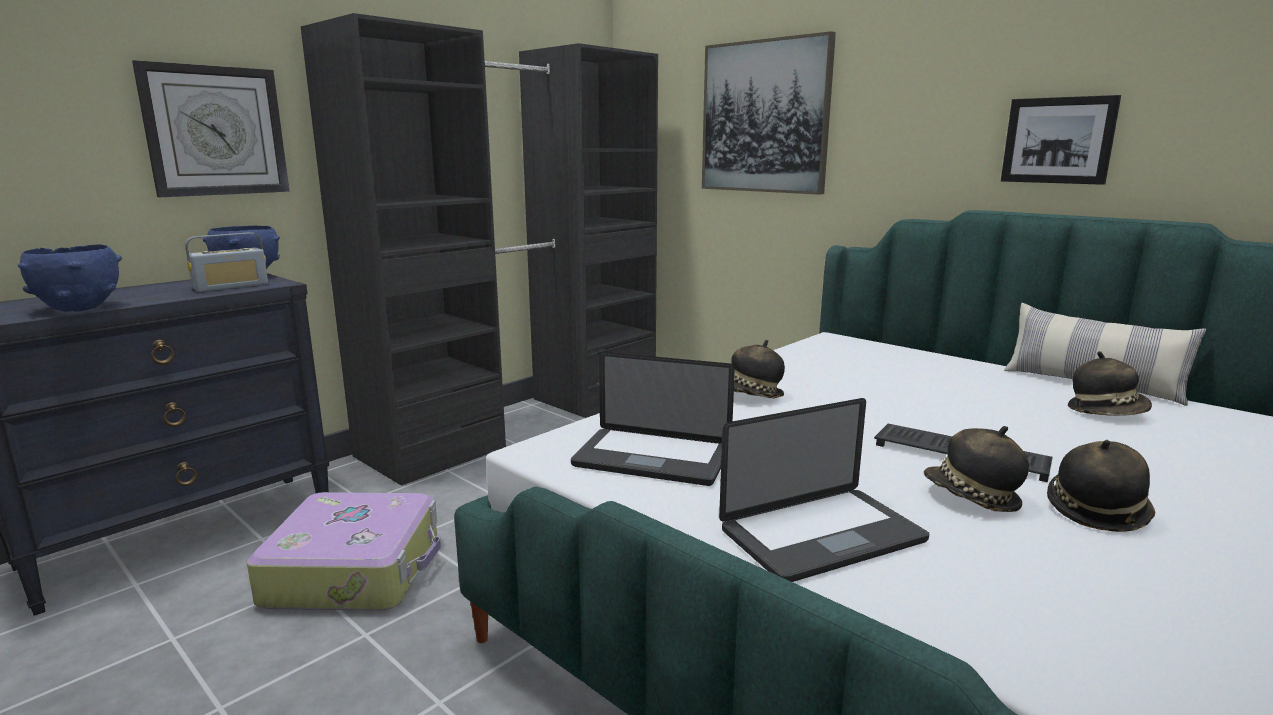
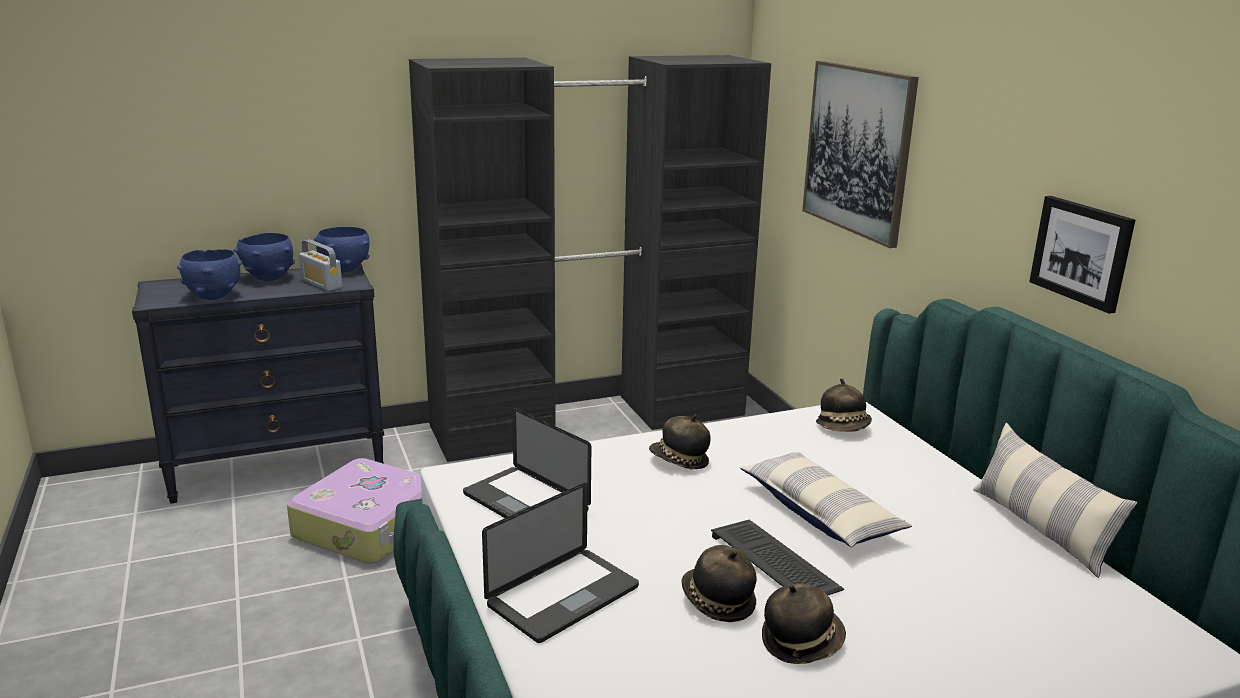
camera: 25 degrees right, 5 degrees up
(148, 289) = (268, 278): none -> blue bowl
(215, 131) = (334, 150): wall clock -> none
(231, 286) = (321, 284): radio -> radio turned 60 degrees clockwise
(822, 536) = (563, 596): laptop -> laptop turned 45 degrees counterclockwise
(928, 408) = (820, 513): none -> pillow
(1106, 412) = (993, 562): hat -> hat (843, 428)

